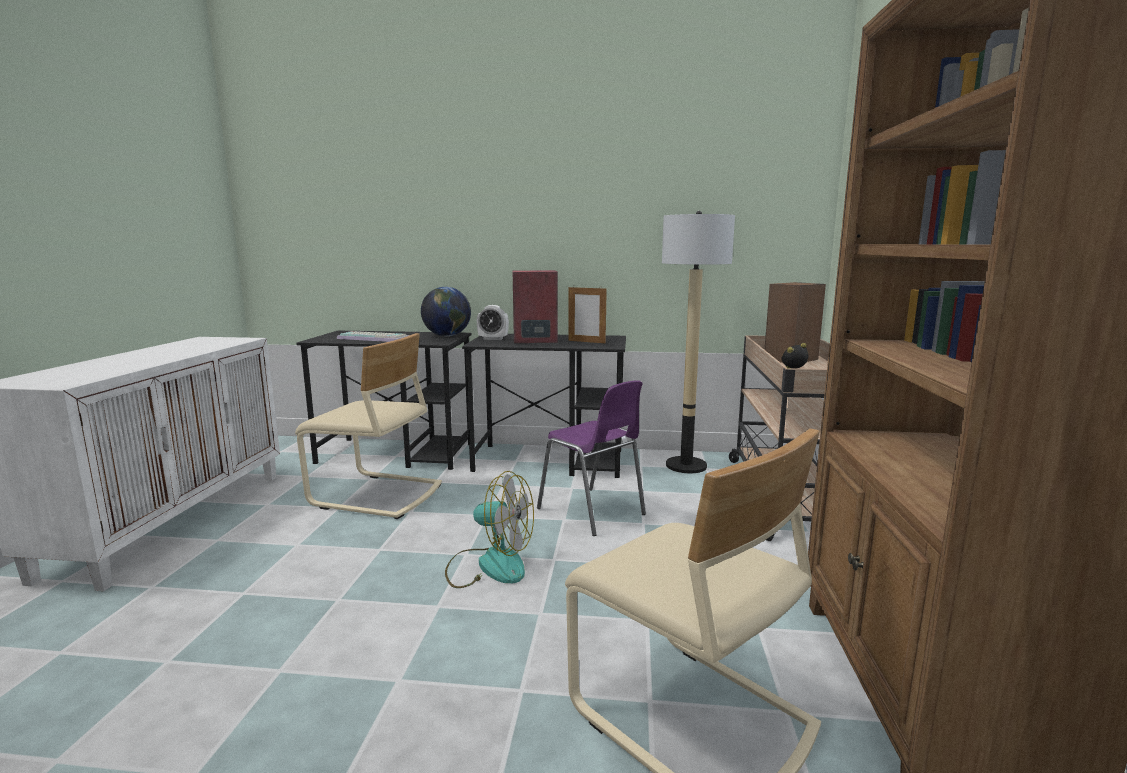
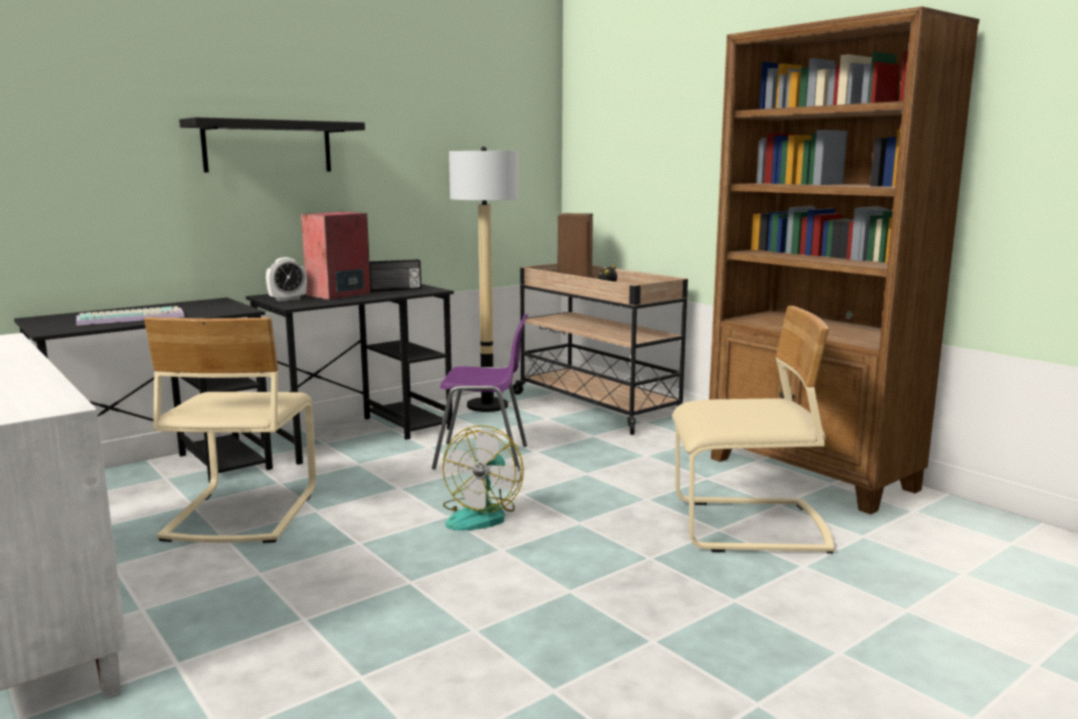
camera: 45 degrees left, 0 degrees up
(376, 495) = (241, 513): beige chair -> beige chair turned 120 degrees clockwise
(447, 335) = (216, 303): globe -> none
(489, 565) = (482, 515): fan -> fan turned 135 degrees clockwise
(511, 215) = (268, 146): none -> black shelf
(586, 342) = (395, 289): picture frame -> radio

